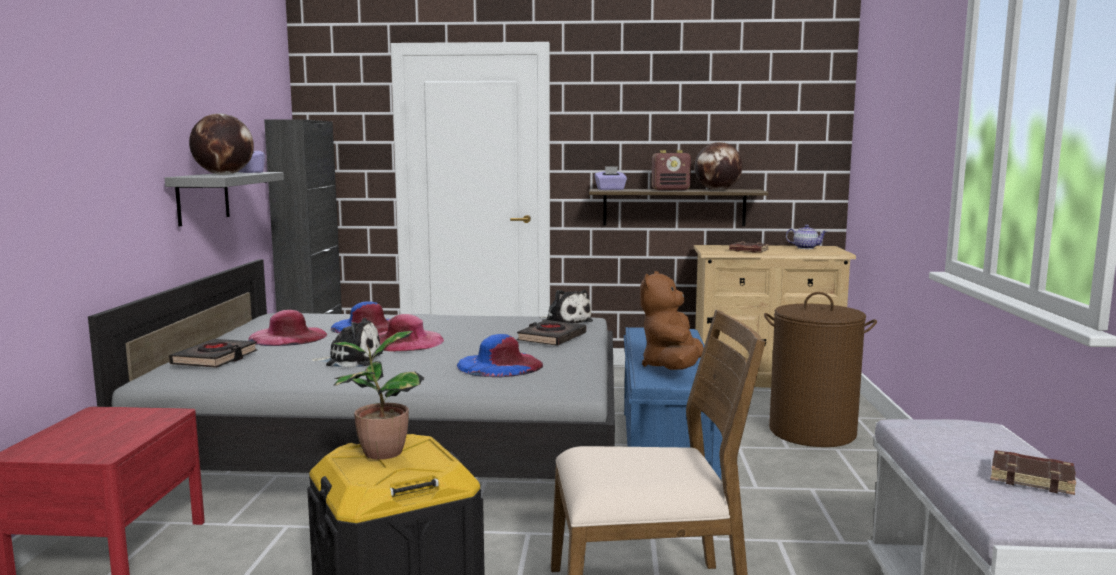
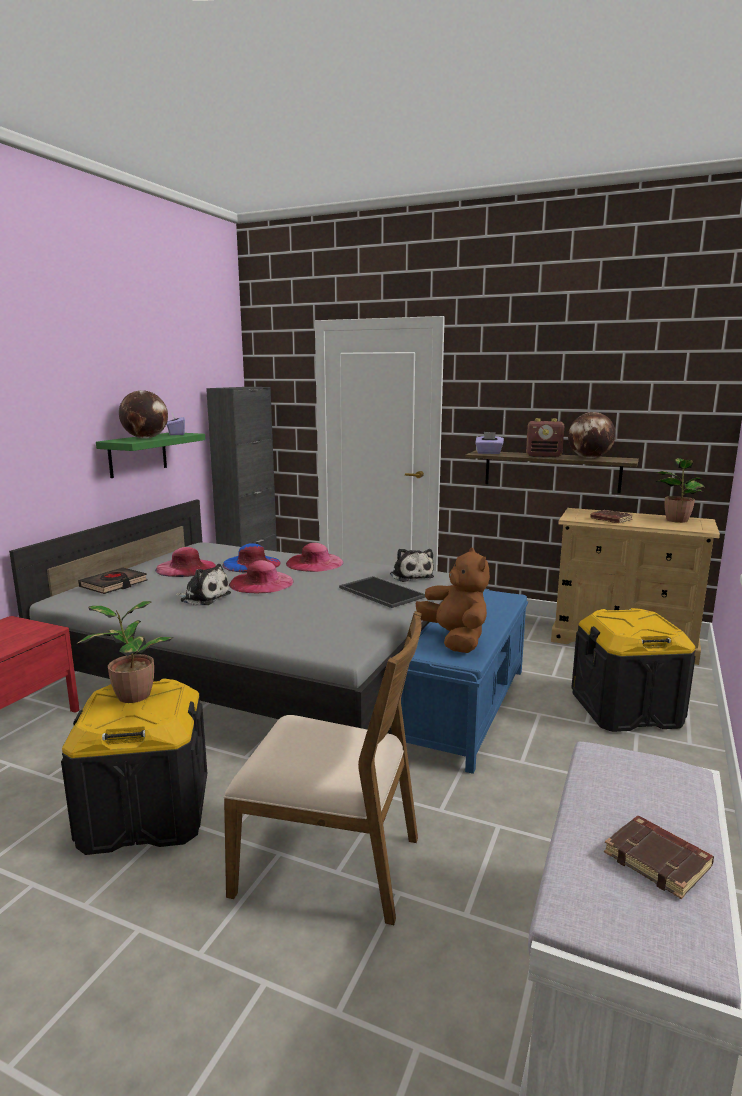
camera: 20 degrees right, 5 degrees up
(203, 197) = (138, 454): grey shelf -> green shelf
(443, 320) = (314, 563): none -> pink hat
(500, 365) = (307, 617): blue hat -> none
(551, 338) = (380, 592): black book -> tray
(672, 368) = (455, 640): brown plush toy -> brown plush toy turned 120 degrees clockwise
(805, 248) = (676, 520): teapot -> potted plant
(812, 432) = (626, 709): brown laundry basket -> black storage box

